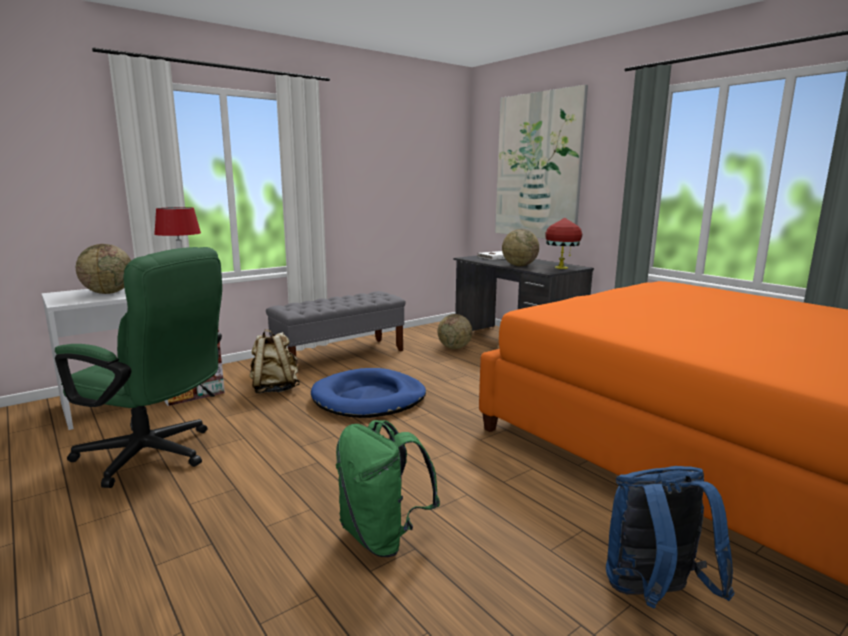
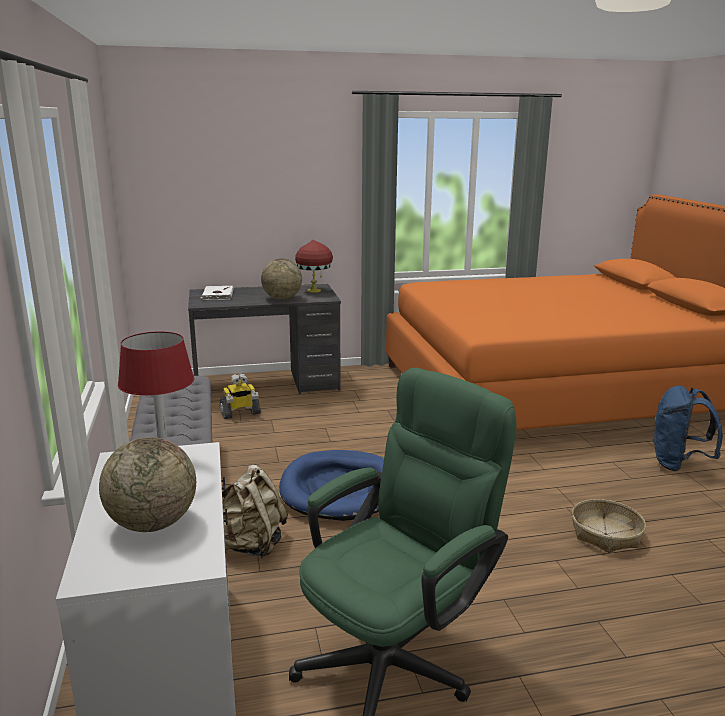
camera: 65 degrees left, 5 degrees up
(382, 537) = (605, 534): green backpack -> basket
(454, 348) = (240, 413): globe -> toy robot
(538, 166) = (239, 183): picture -> none

